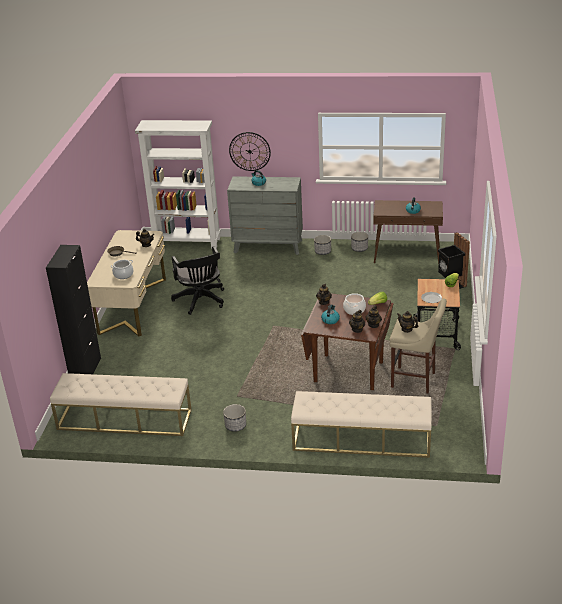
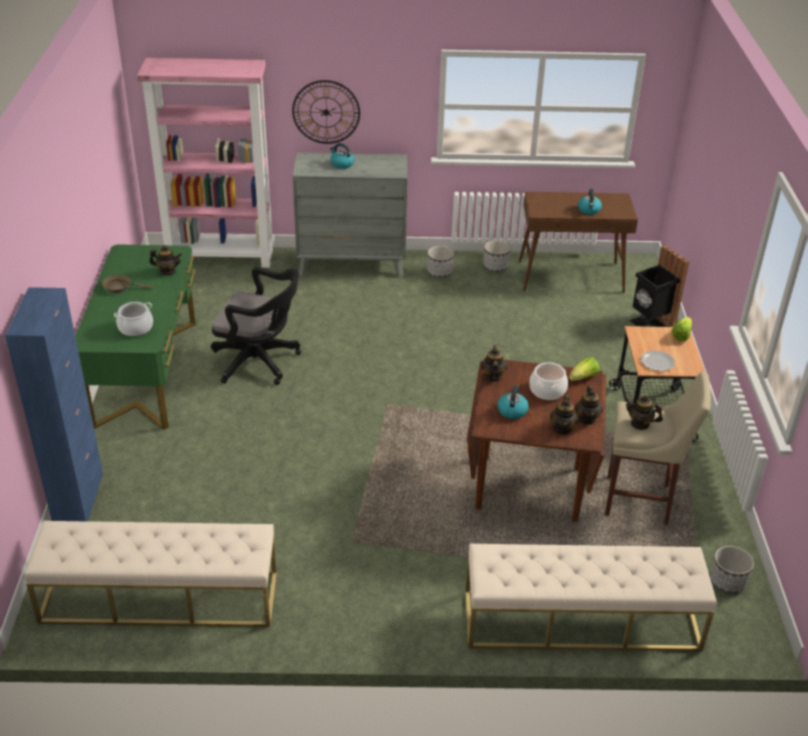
camera: 10 degrees left, 5 degrees up
(86, 370) = (79, 499): black cabinet -> blue cabinet
(133, 306) = (146, 372): beige desk -> green desk
(187, 242) = (221, 257): white bookcase -> pink bookcase
(201, 301) = (260, 362): black office chair -> black office chair turned 45 degrees counterclockwise
(235, 426) = (359, 602): planter -> planter (727, 581)

